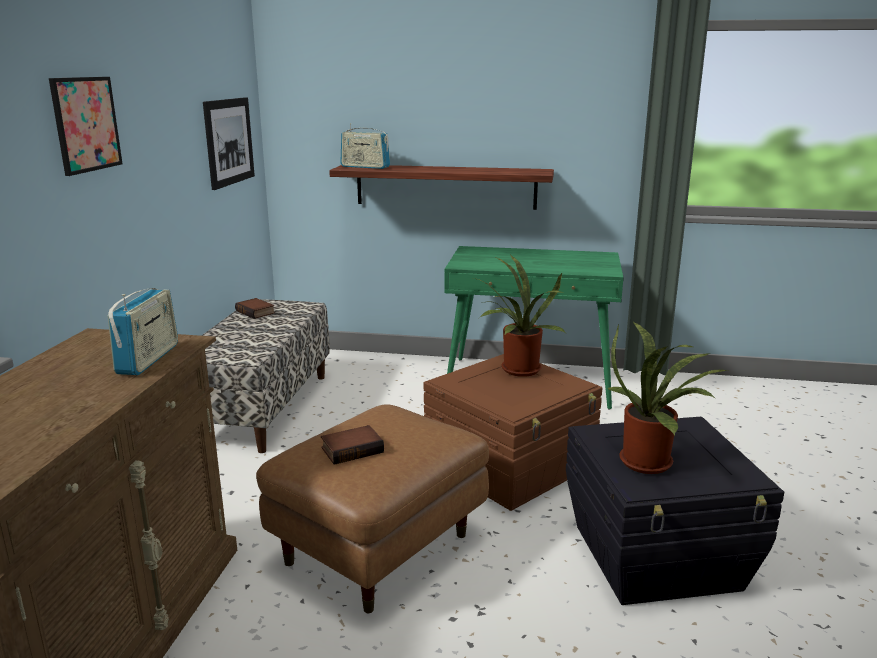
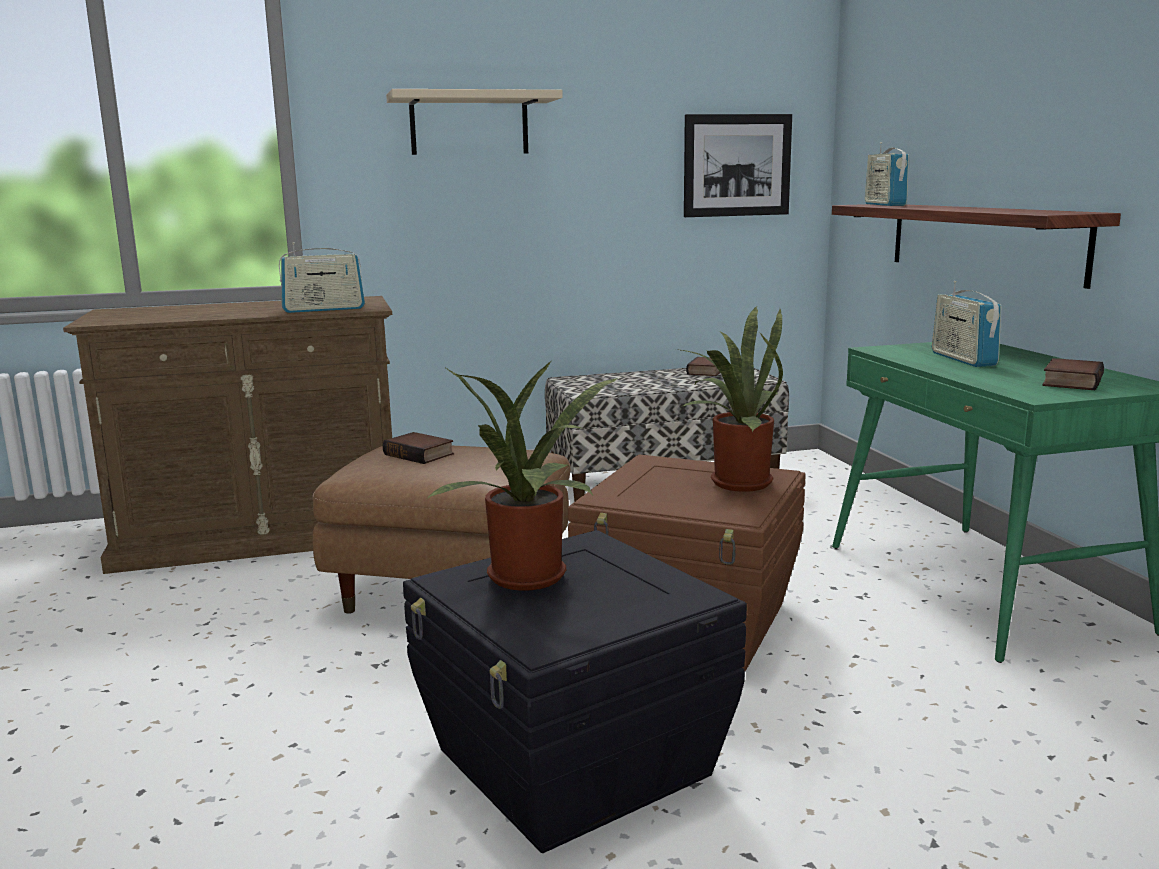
camera: 65 degrees right, 5 degrees down
(86, 124) = (469, 124): picture -> beige shelf
(510, 260) = (963, 359): none -> radio
(583, 261) = (1070, 381): none -> book

